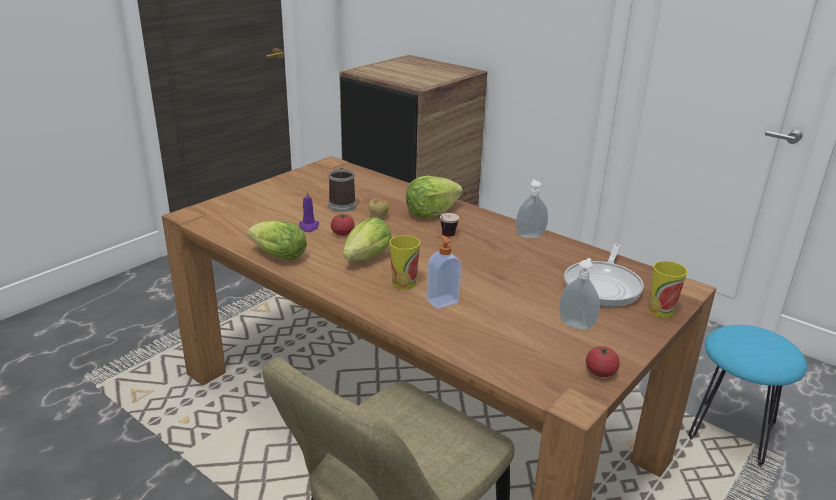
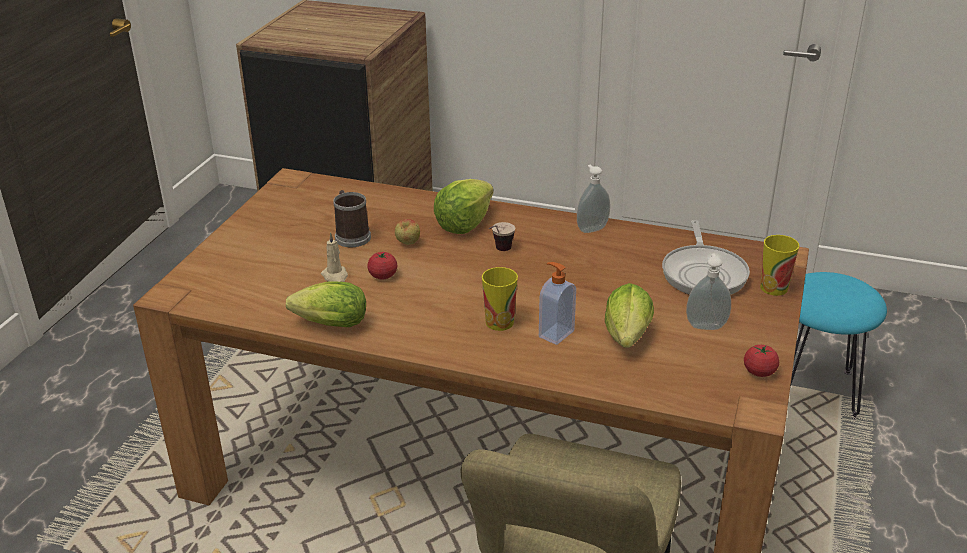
camera: 20 degrees left, 5 degrees up
(309, 227) = (335, 276): purple candle -> beige candle
(365, 259) = (434, 303): lettuce -> lettuce (627, 339)

